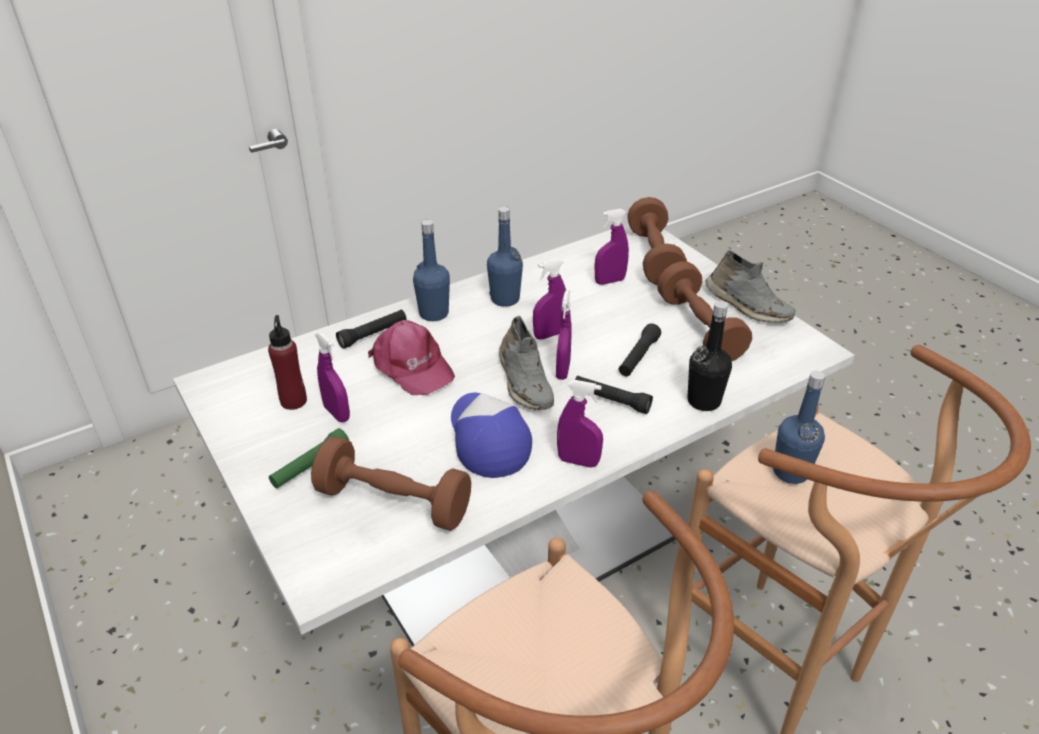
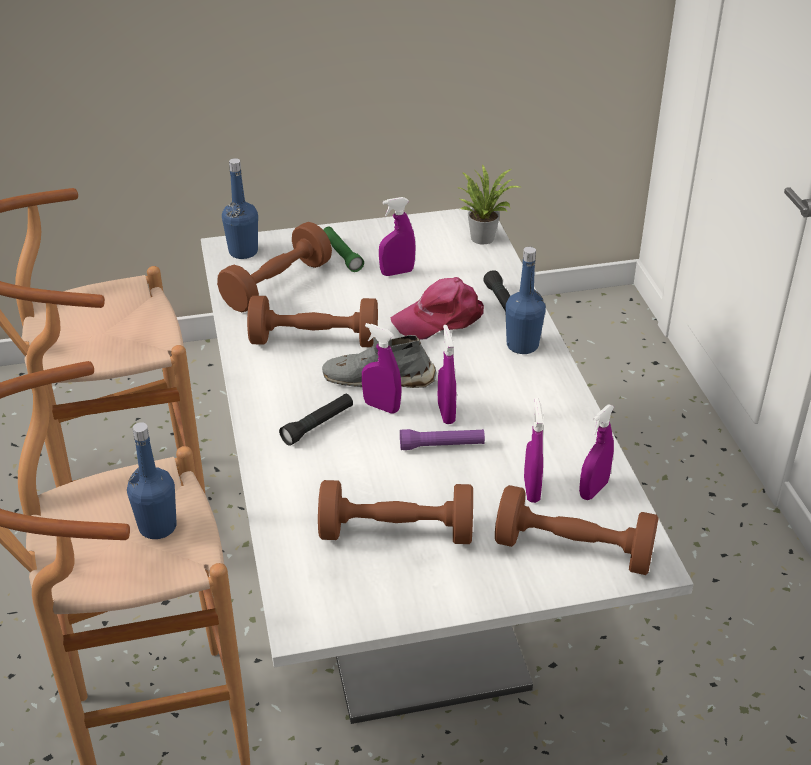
camera: 110 degrees right, 0 degrees up
(246, 369) = (483, 236): none -> potted plant
(293, 401) = (426, 254): red bottle -> none
(487, 439) = (314, 341): cap -> brown dumbbell
(505, 299) = (528, 398): blue bottle -> blue bottle (243, 252)
(578, 461) = (253, 383): purple spray bottle -> purple spray bottle (593, 490)
(590, 328) = (441, 446): none -> purple flashlight
(638, 357) = (372, 465): black flashlight -> none
(703, 401) = (276, 488): black bottle -> none
(746, 306) = (421, 597): grey shoe -> none

